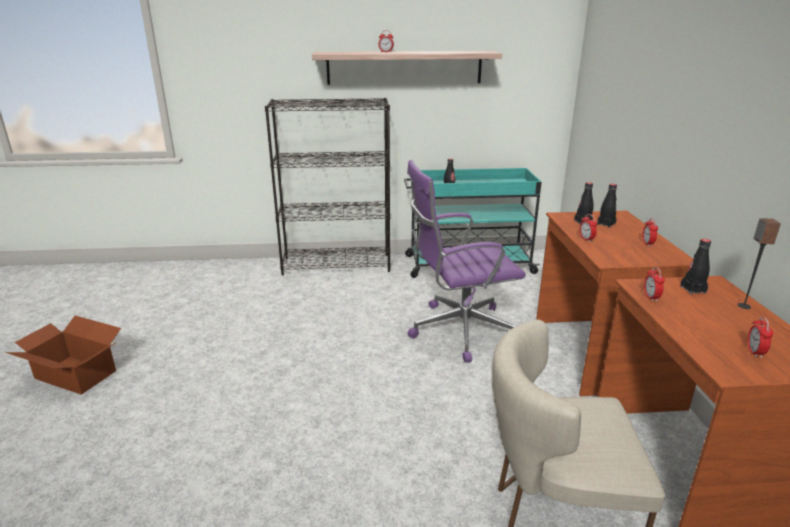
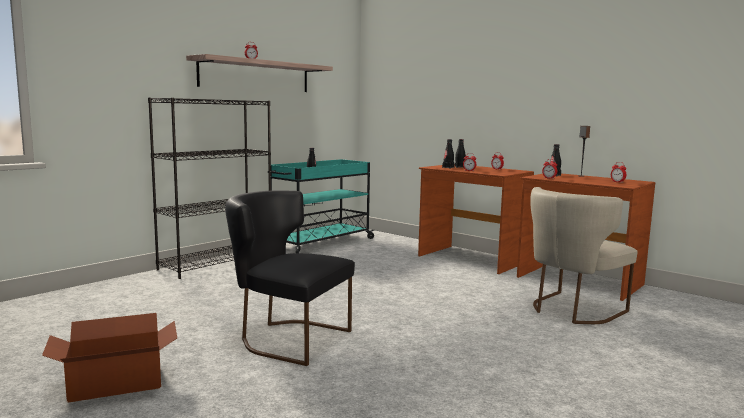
camera: 45 degrees left, 15 degrees down
(222, 387) = (287, 338): none -> black chair
(459, 330) = (385, 269): purple office chair -> none

